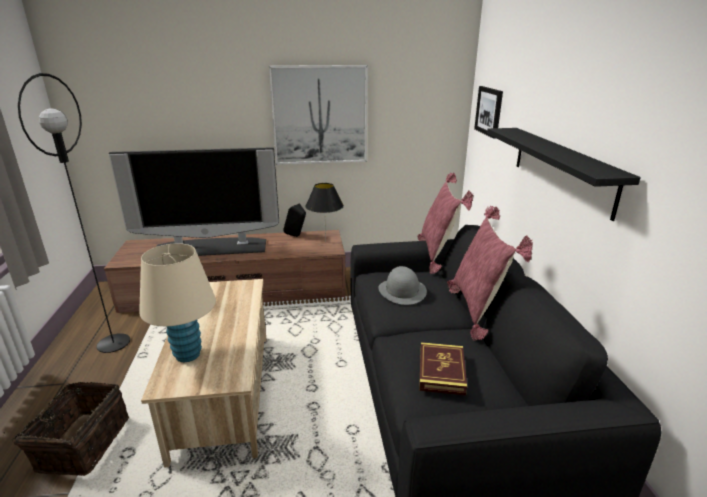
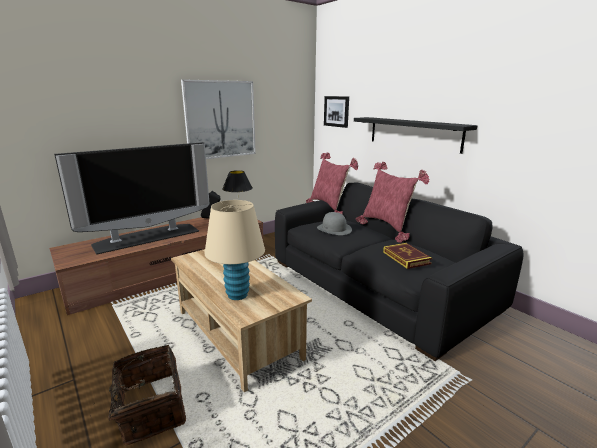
camera: 30 degrees left, 5 degrees down
(113, 343) = (93, 336): black floor lamp -> none

